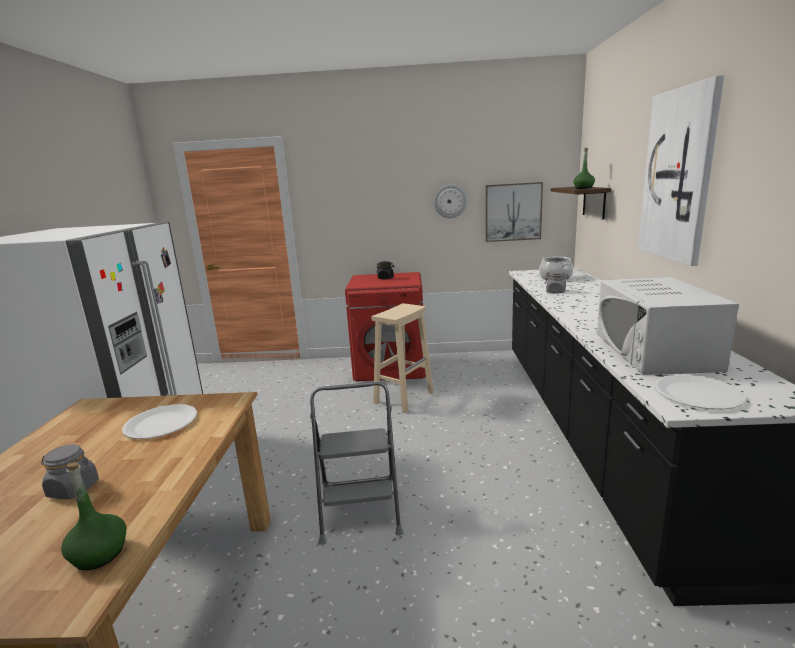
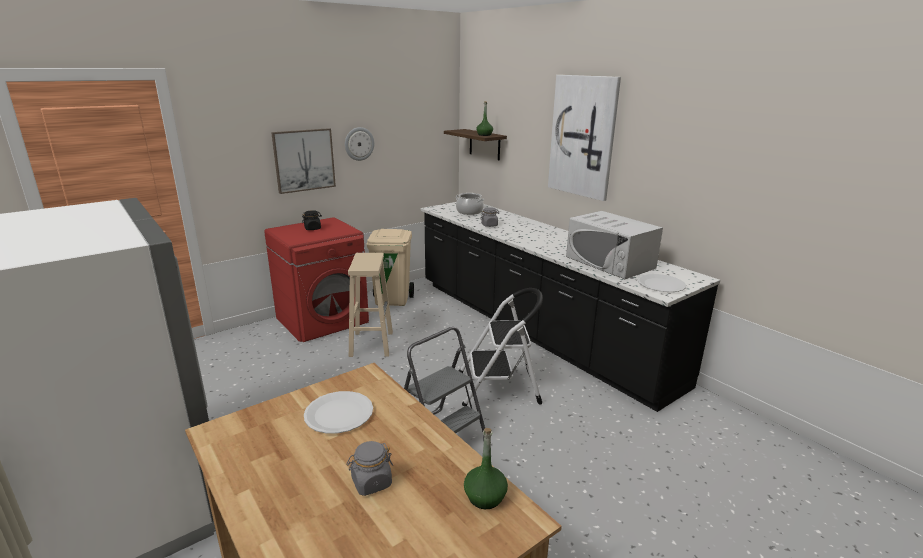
camera: 40 degrees left, 5 degrees up
(467, 364) = (393, 300): none -> beige trash can
(479, 482) = (501, 388): none -> step ladder
(513, 212) = (412, 152): picture -> picture (304, 160)

